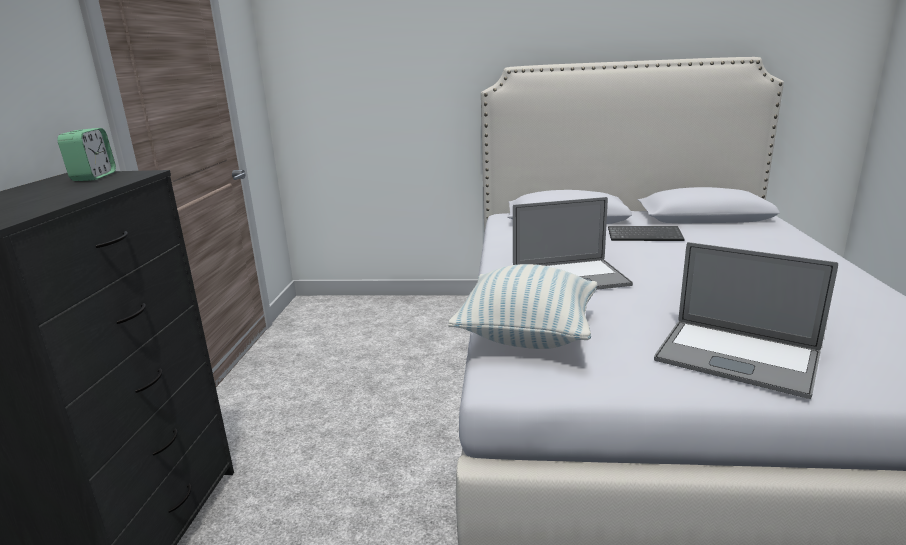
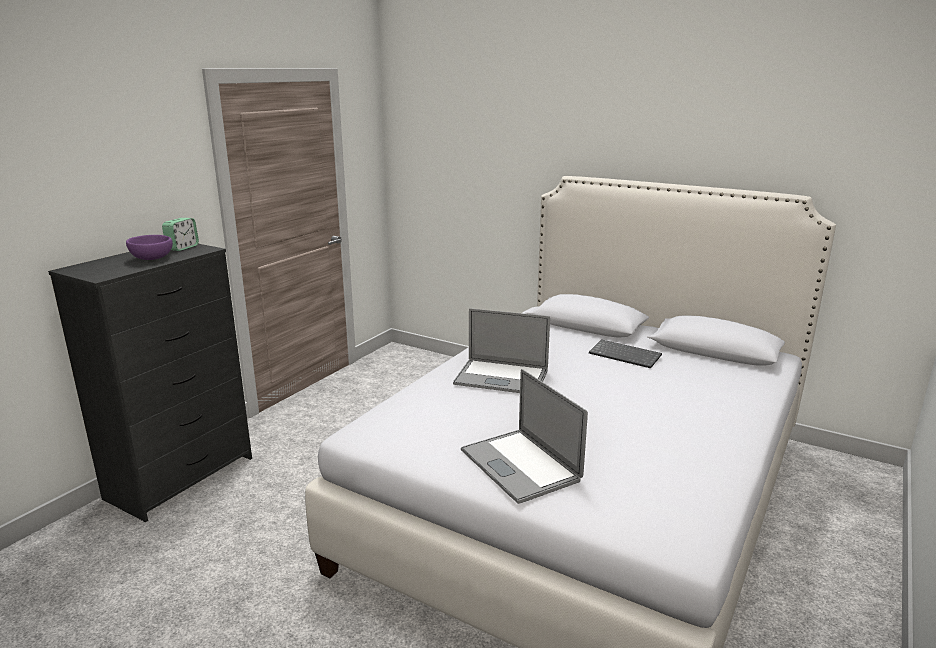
camera: 25 degrees right, 0 degrees up
(58, 192) = (151, 258): none -> purple bowl
(527, 335) = (409, 411): pillow -> none

